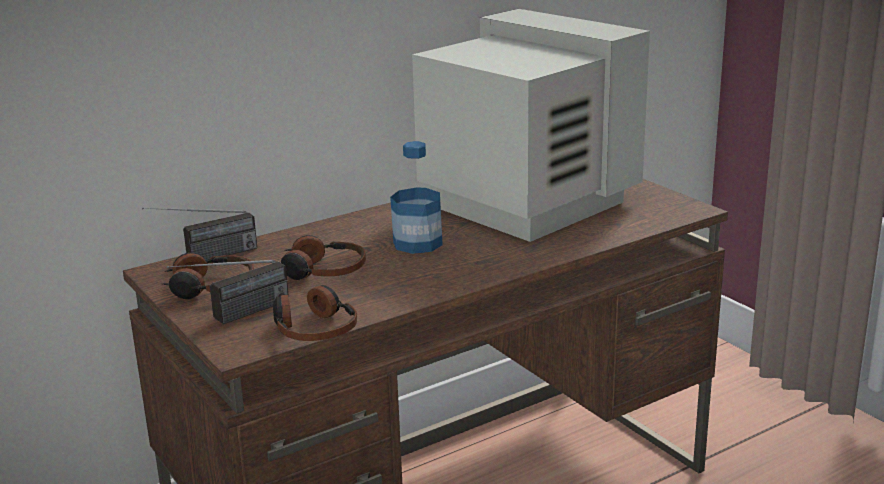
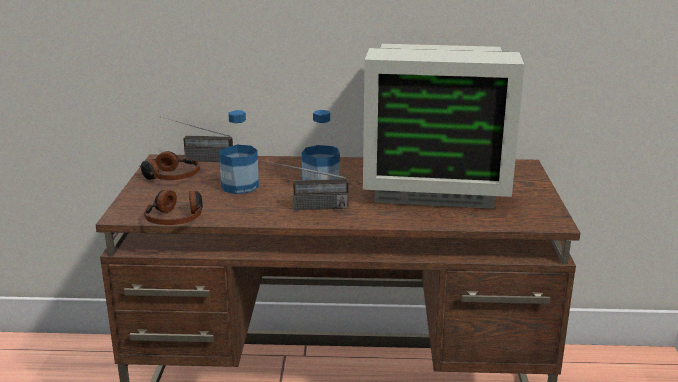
camera: 35 degrees right, 0 degrees up
(234, 316) = (152, 197): radio -> radio (306, 207)
(322, 271) = (239, 186): headphones -> bottle
(524, 204) = (434, 182): monitor -> monitor turned 105 degrees clockwise

